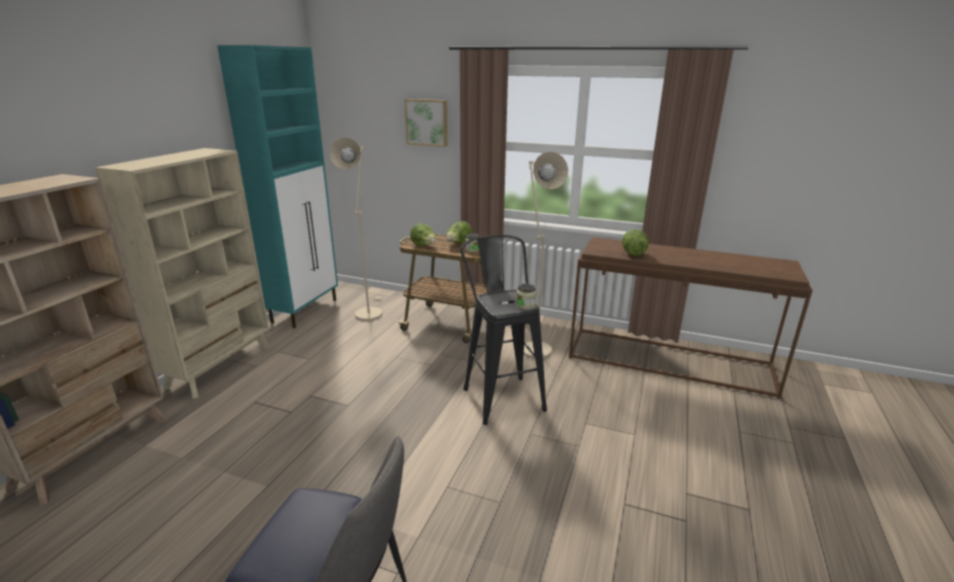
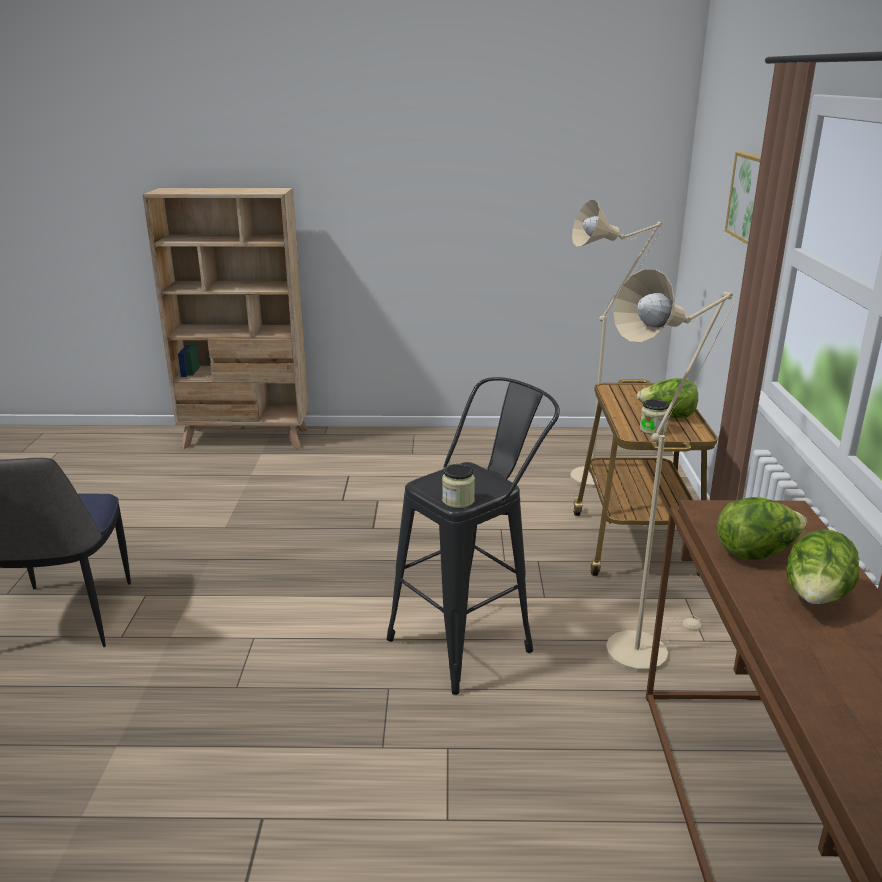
camera: 70 degrees right, 0 degrees up
(221, 366) = (398, 438): beige bookcase -> none
(305, 310) = (554, 437): turquoise cabinet -> none
(424, 246) = (621, 397): lettuce -> lettuce (816, 599)

